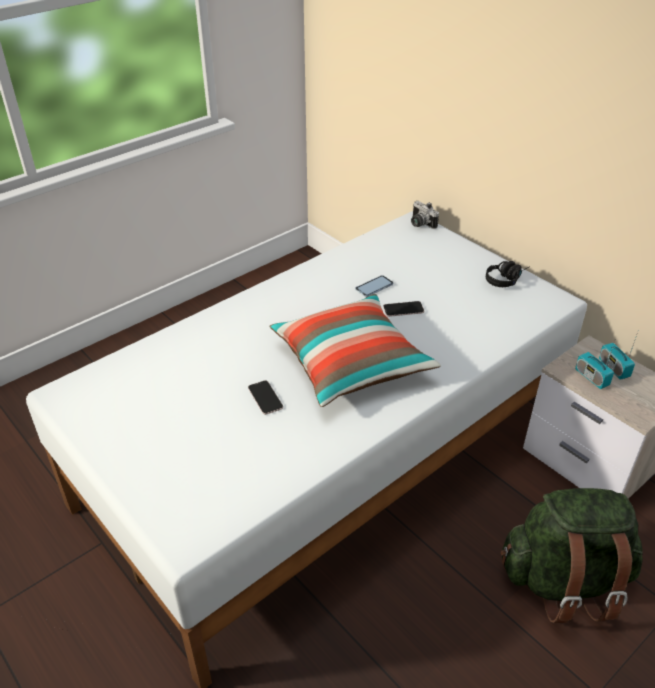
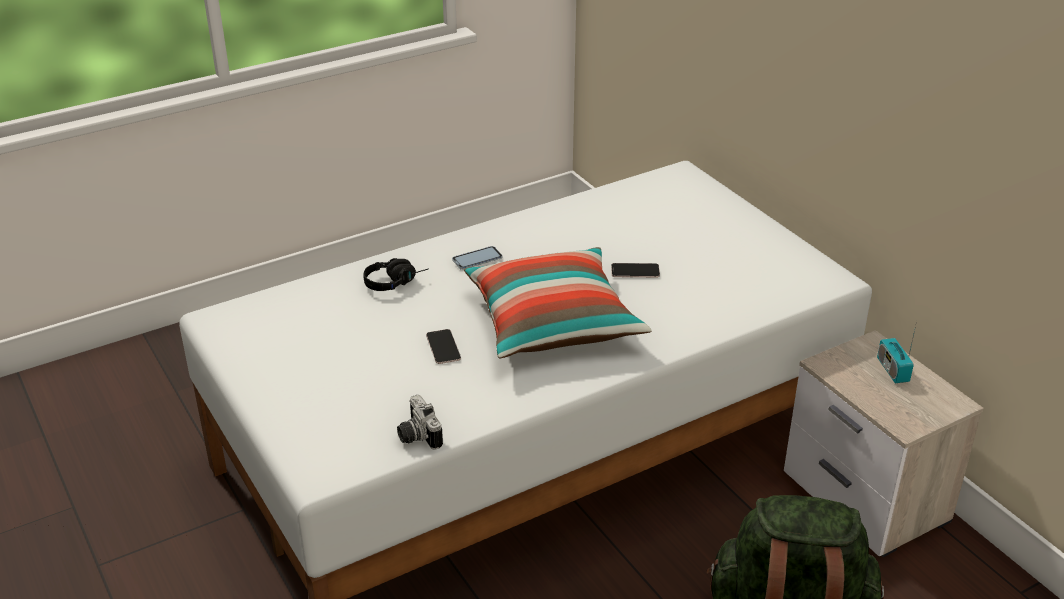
camera: 10 degrees right, 5 degrees down
(374, 287) = (607, 243): phone -> phone (477, 259)
(420, 224) = (689, 176): camera -> camera (416, 436)
(506, 279) = (776, 250): black headphones -> black headphones (396, 282)
(591, 377) = (859, 377): radio -> none

